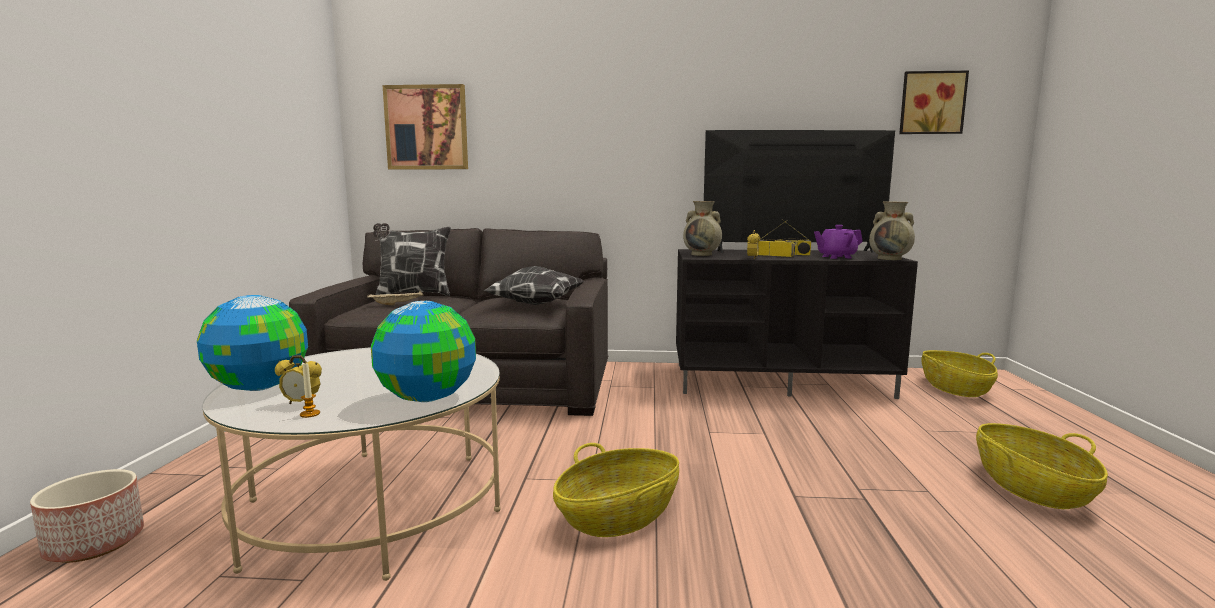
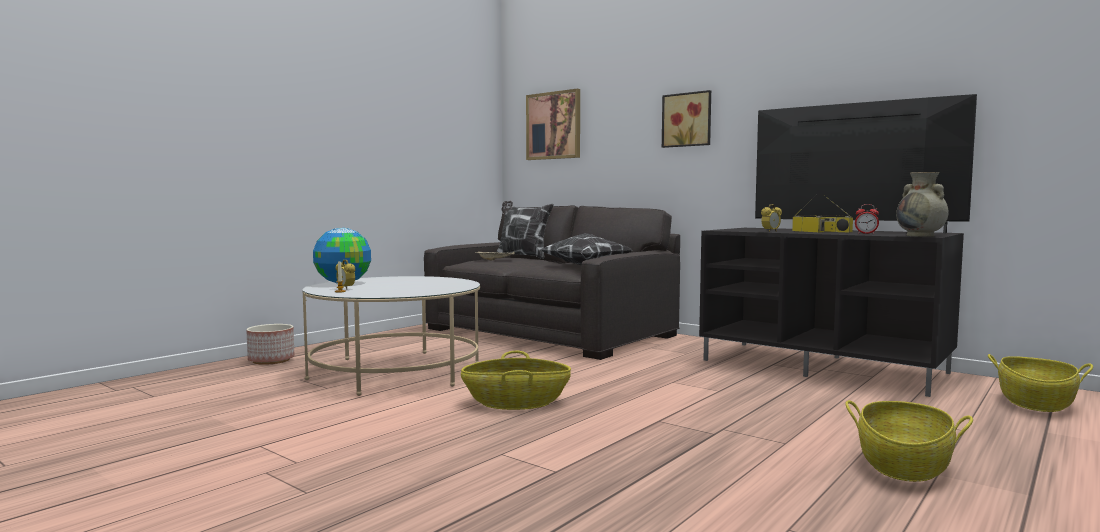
camera: 35 degrees right, 5 degrees down
(428, 398) = (402, 293): globe -> none
(702, 254) = (739, 229): beige vase -> none
(836, 257) = (866, 233): purple teapot -> alarm clock
(931, 103) = (1038, 58): picture -> picture (687, 120)

